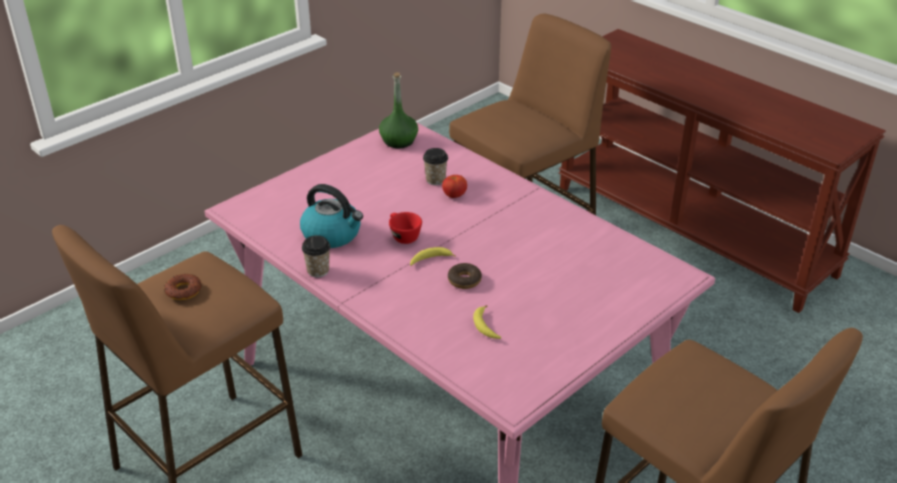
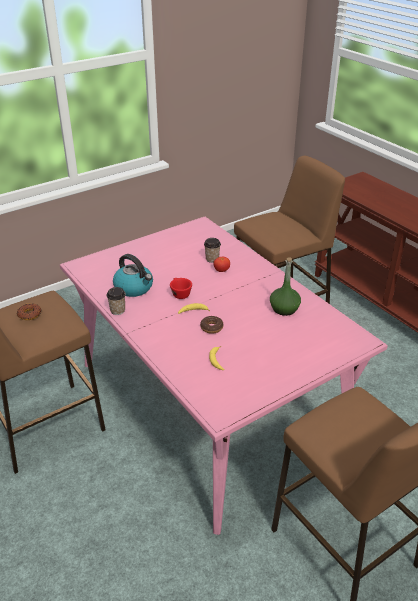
camera: 10 degrees right, 0 degrees up
(399, 141) = (196, 232): green bottle -> green bottle (284, 309)

